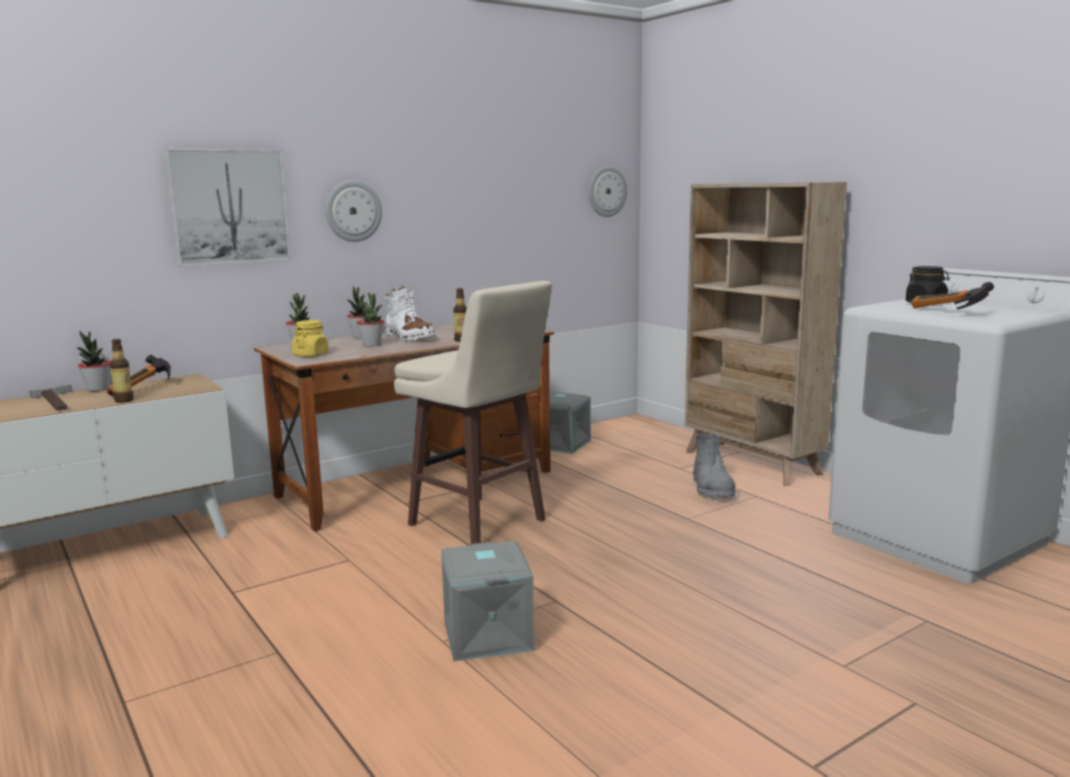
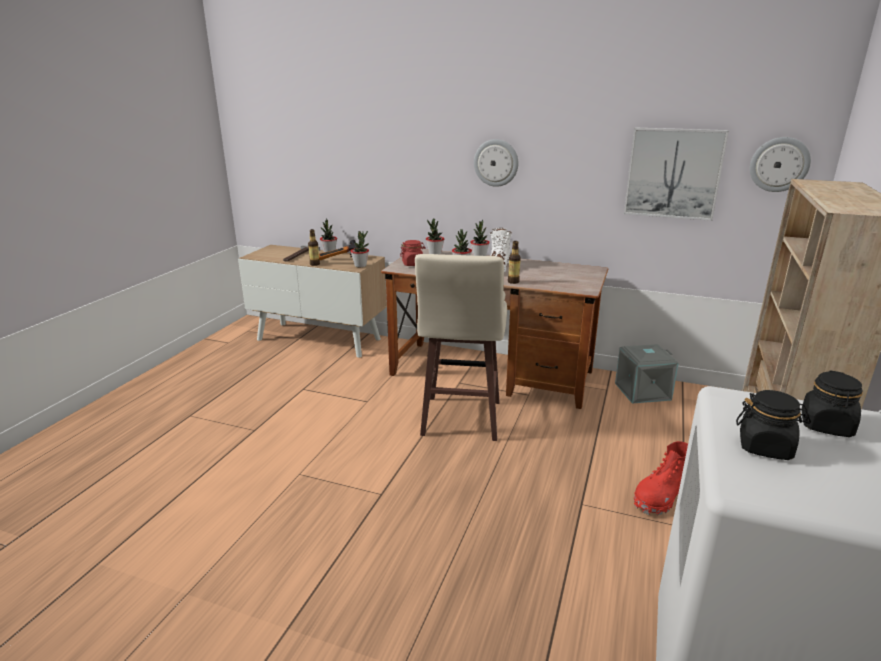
camera: 55 degrees right, 10 degrees up
(201, 385) = (360, 265): none -> potted plant
(229, 206) = (411, 153): picture -> picture (673, 173)
(310, 355) = (413, 264): yellow jar -> red jar
(485, 635) = (317, 486): grey storage box -> none
(712, 489) = (661, 497): grey boot -> red boot
(944, 312) = (765, 447): hammer -> black jar

